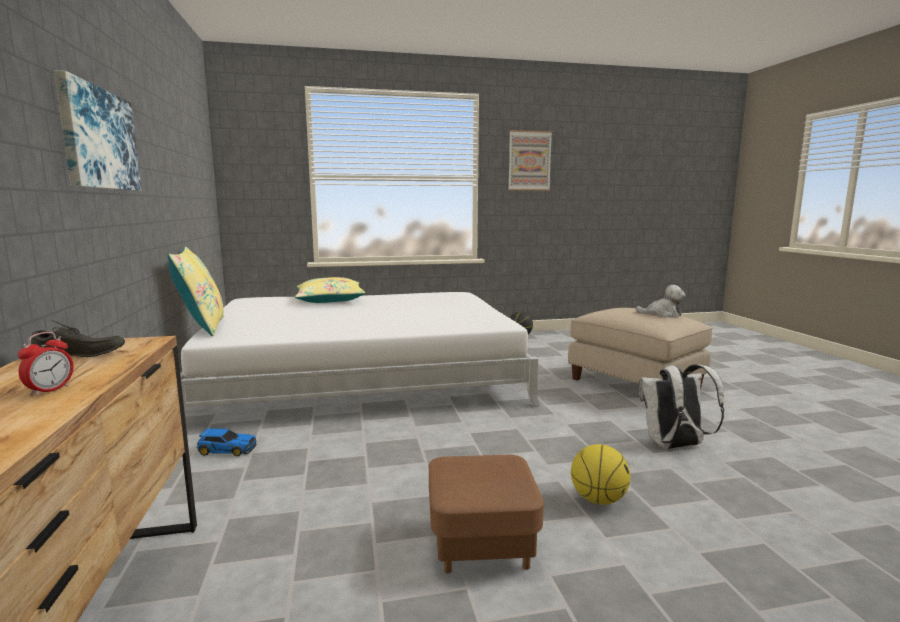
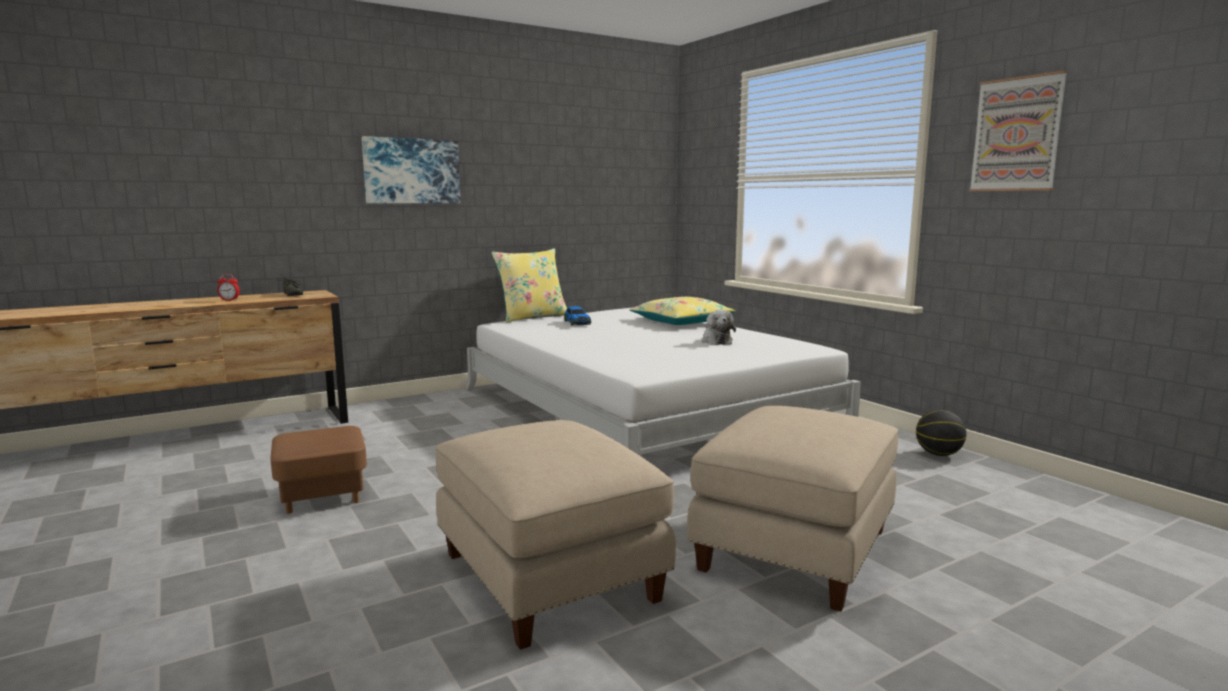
camera: 70 degrees right, 0 degrees up
(226, 449) = (451, 405): toy car -> toy car (577, 323)
(598, 499) = (395, 534): basketball -> none
(662, 314) = (810, 435): plush toy -> plush toy (716, 341)
(674, 446) = (546, 577): white backpack -> beige ottoman

